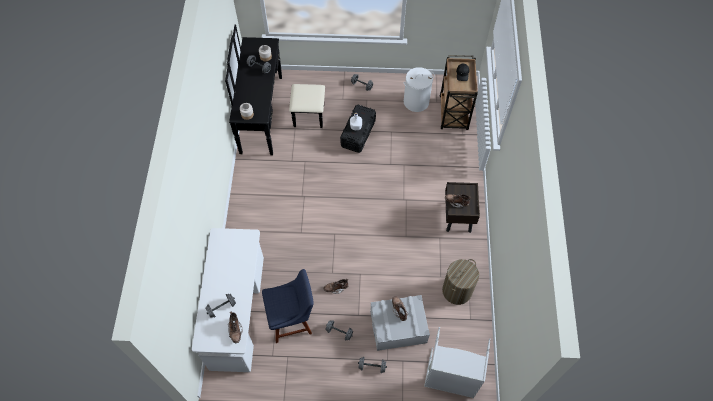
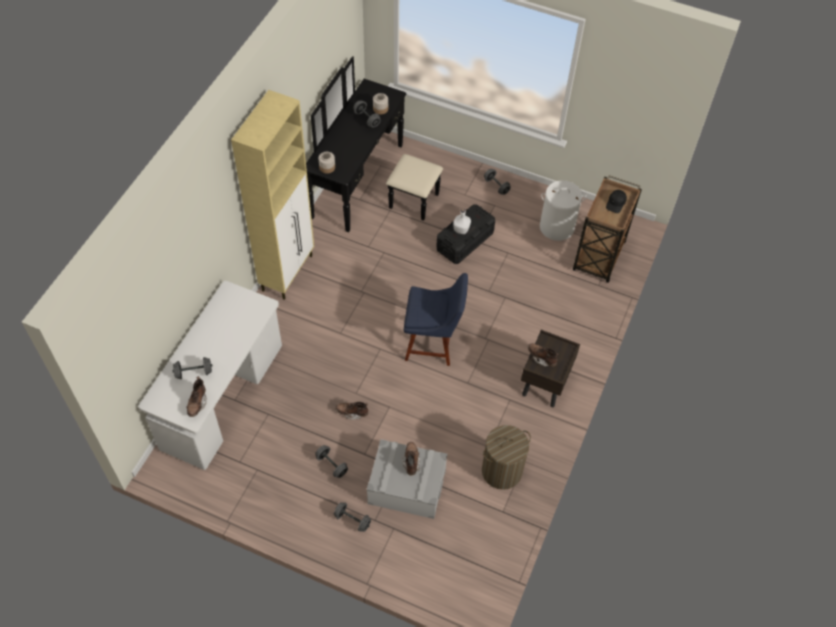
camera: 20 degrees right, 5 degrees down
(242, 200) = (288, 272): none -> beige cabinet
(292, 320) = (282, 430): blue chair -> blue chair (433, 344)
(450, 379) = (443, 573): grey laundry basket -> none

